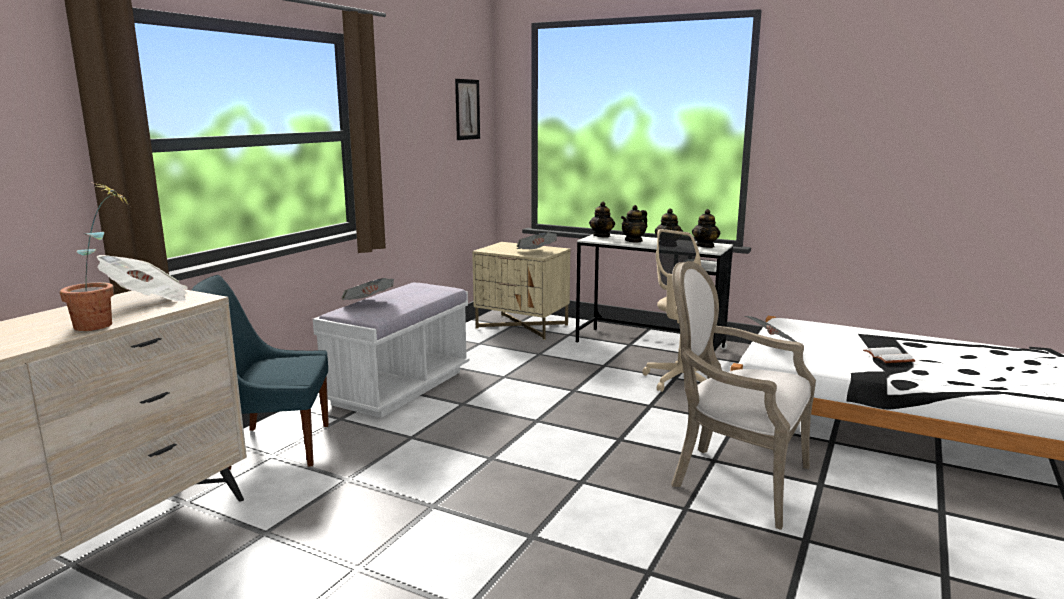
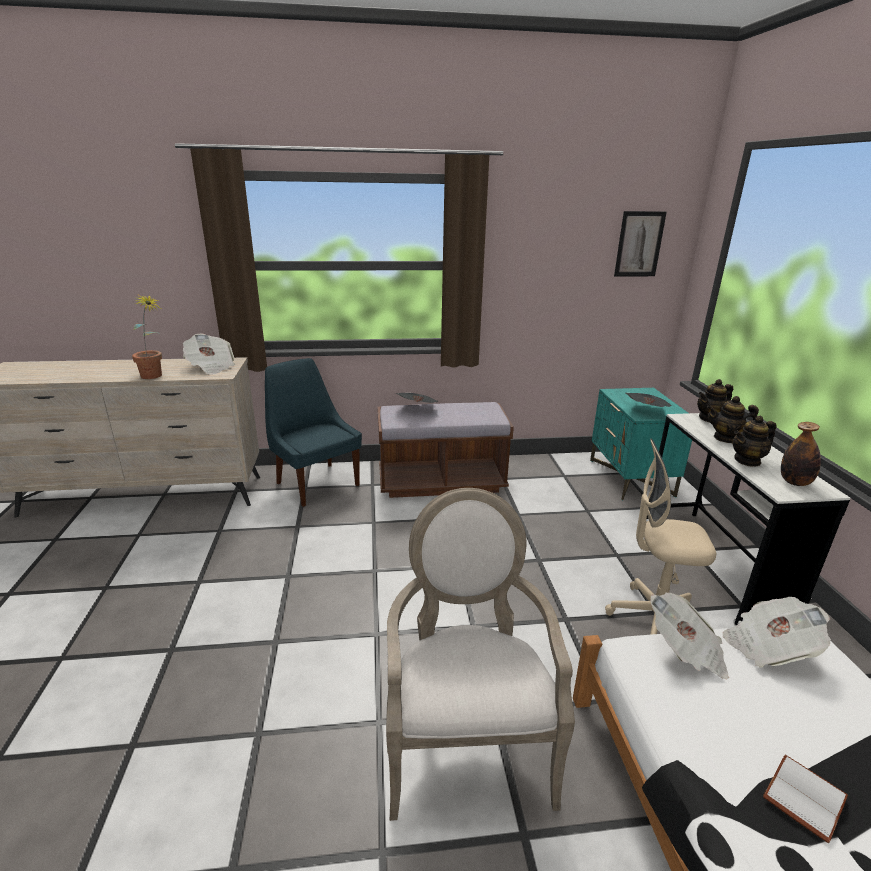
camera: 55 degrees right, 10 degrees up
(399, 388) = (441, 482): white bench -> brown bench
(522, 326) = (631, 478): beige nightstand -> turquoise nightstand
(705, 246) = (794, 482): teapot -> bottle
(785, 329) = (768, 647): none -> newspaper

